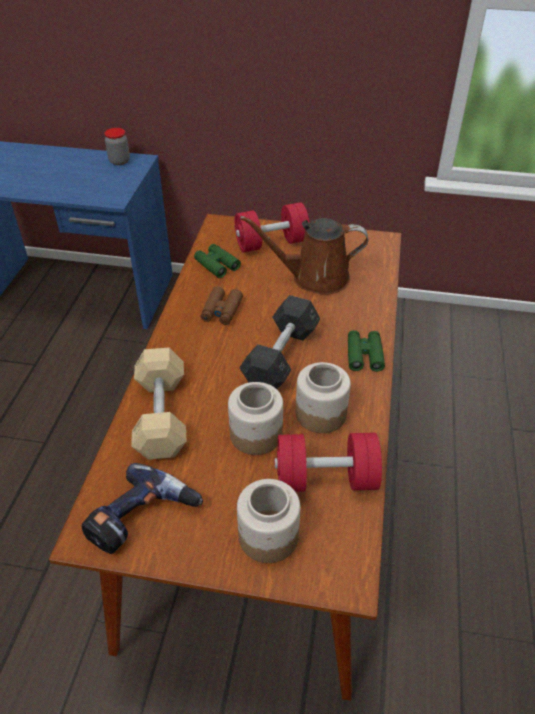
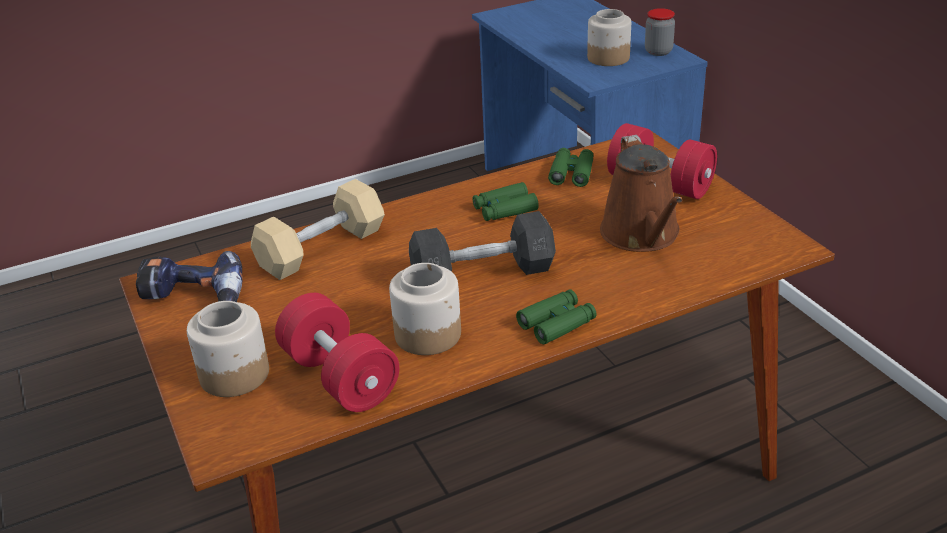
camera: 55 degrees right, 10 degrees down
(221, 311) = (504, 209): brown binoculars -> green binoculars
(255, 435) = (354, 309): jar -> jar (607, 58)
(314, 278) = (642, 235): brown watering can -> brown watering can turned 150 degrees counterclockwise

